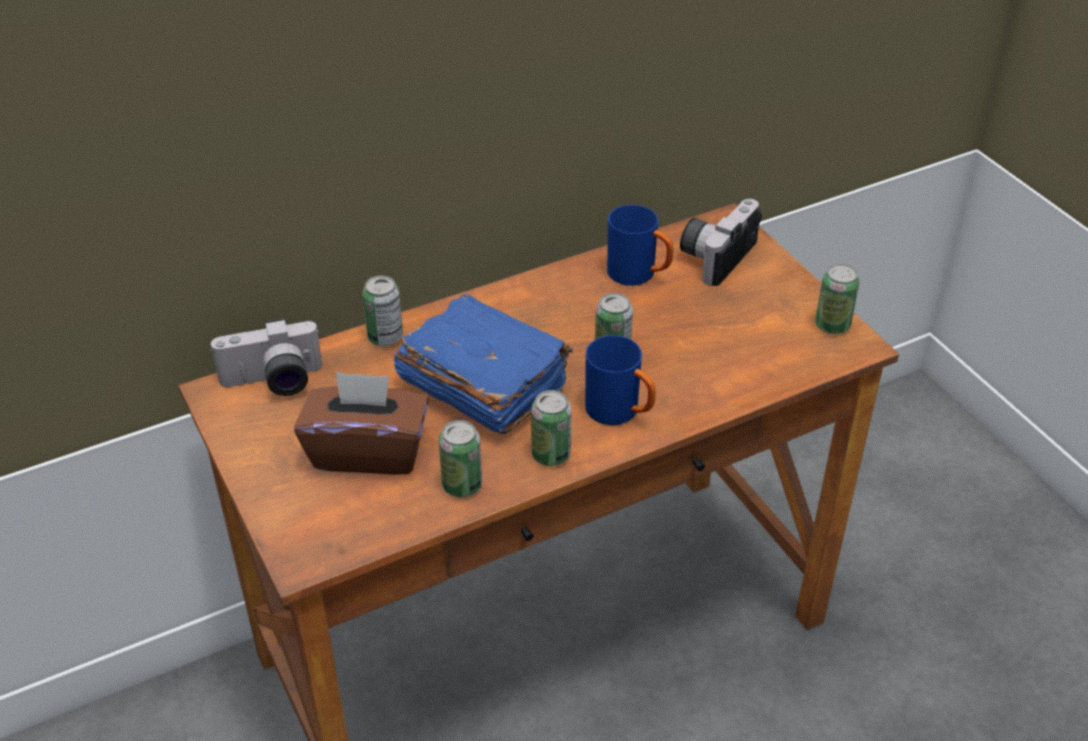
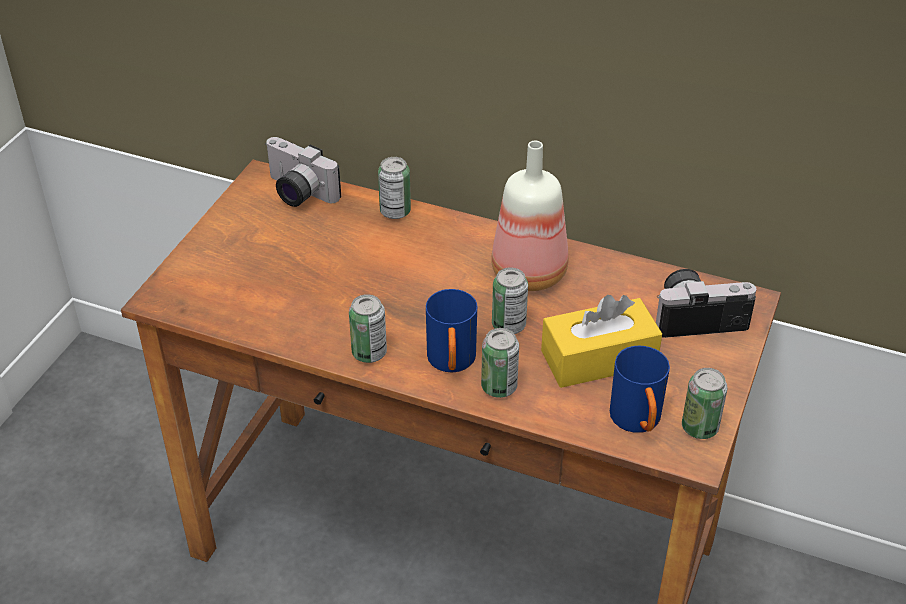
camera: 50 degrees right, 0 degrees up
(368, 451) = (280, 269): brown tissue box -> none
(462, 485) = (294, 328): can -> can (499, 387)
(482, 384) = (401, 281): blue book -> none
(565, 307) = (531, 273): none -> bottle
(639, 275) = (617, 289): blue mug -> blue mug (638, 423)
(705, 330) = (598, 358): none -> yellow tissue box

